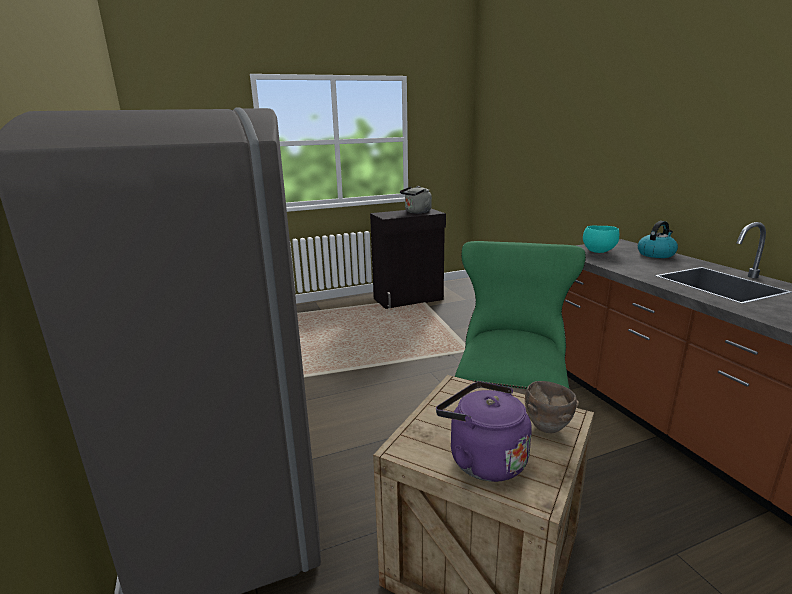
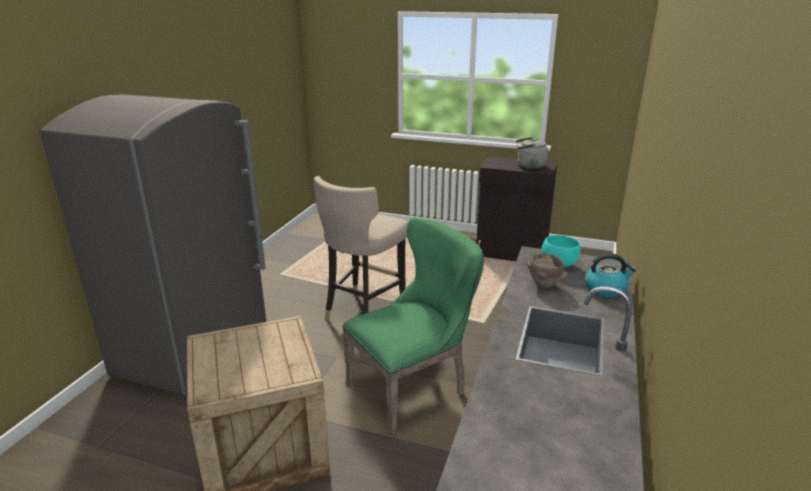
camera: 40 degrees right, 5 degrees up
(364, 384) = (364, 311): none -> beige stool
(482, 459) = (219, 366): purple kettle -> none
(548, 428) = (279, 372): brown bowl -> brown bowl (544, 286)

